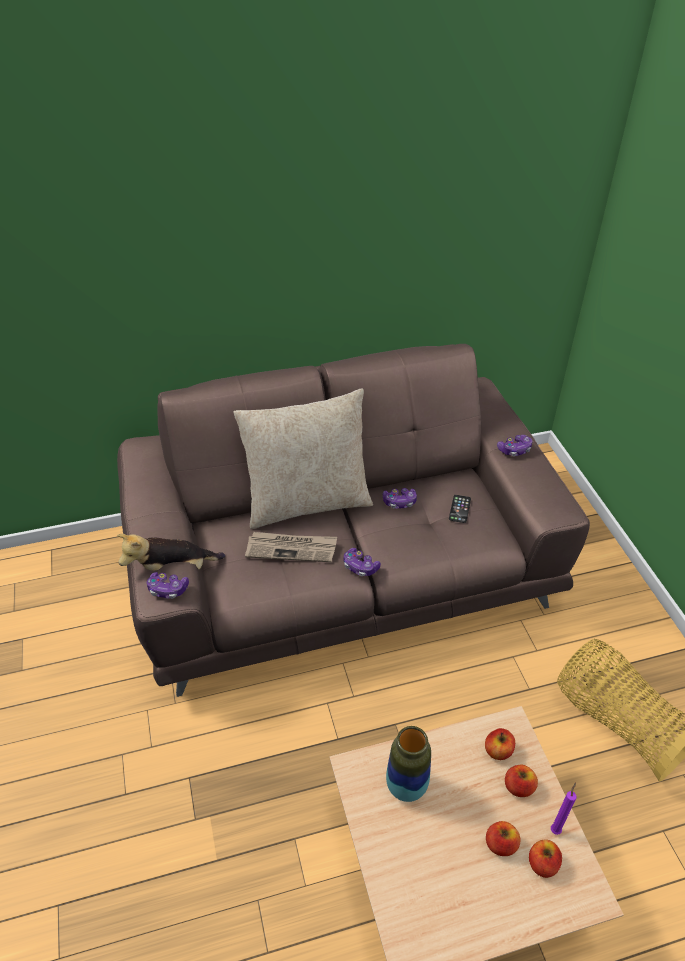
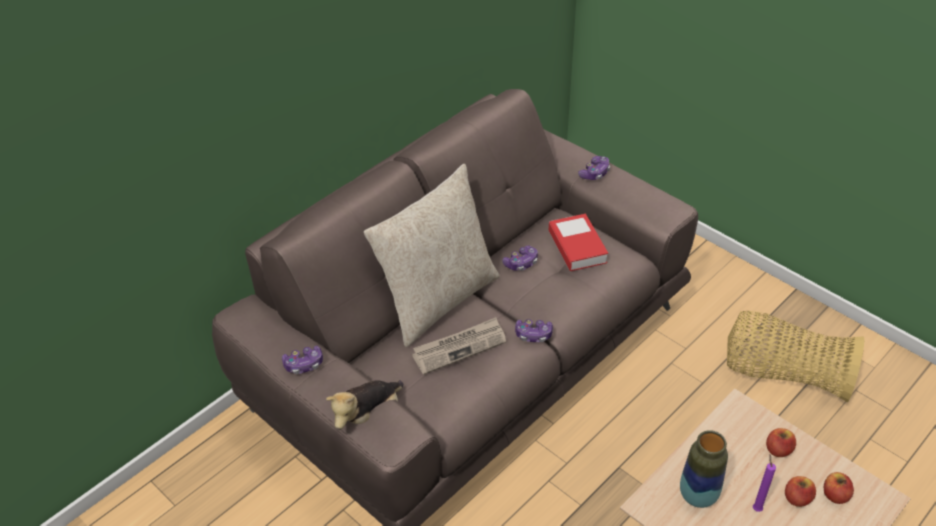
camera: 30 degrees left, 0 degrees up
(168, 589) = (394, 431): game controller -> game controller (304, 364)
(459, 509) = (577, 247): phone -> book
(498, 750) = (744, 431): apple -> none
(555, 829) = (825, 465): purple candle -> purple candle (756, 508)

